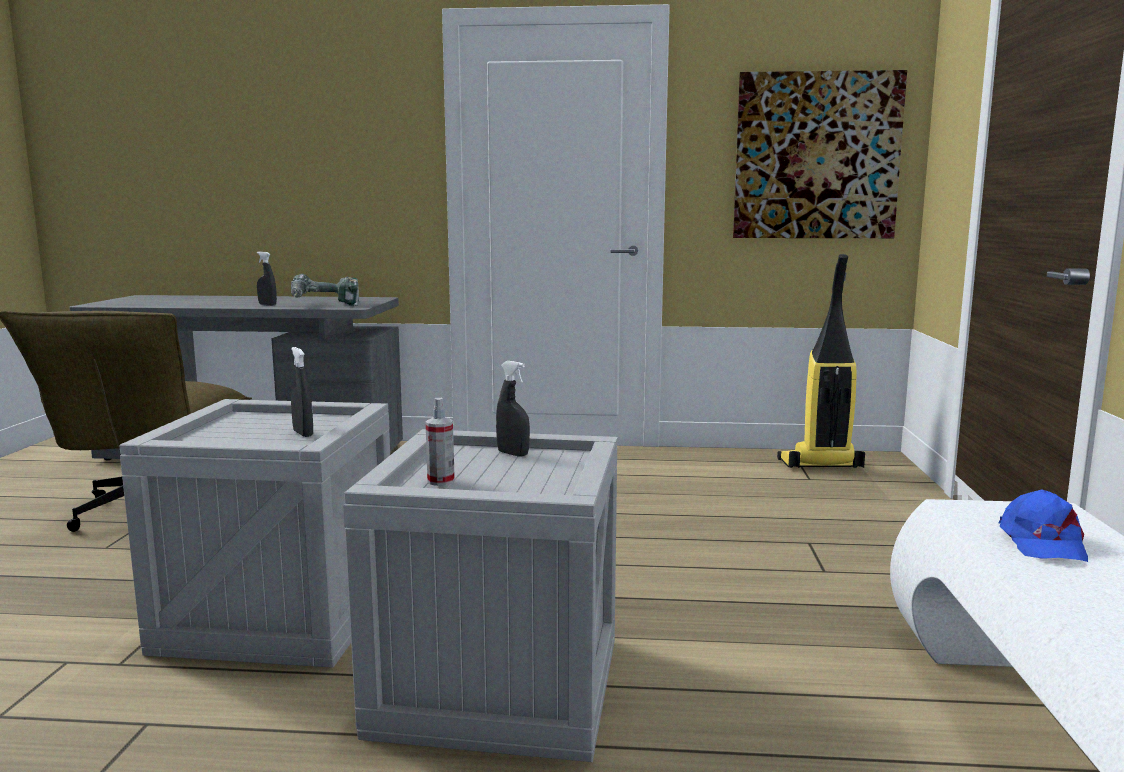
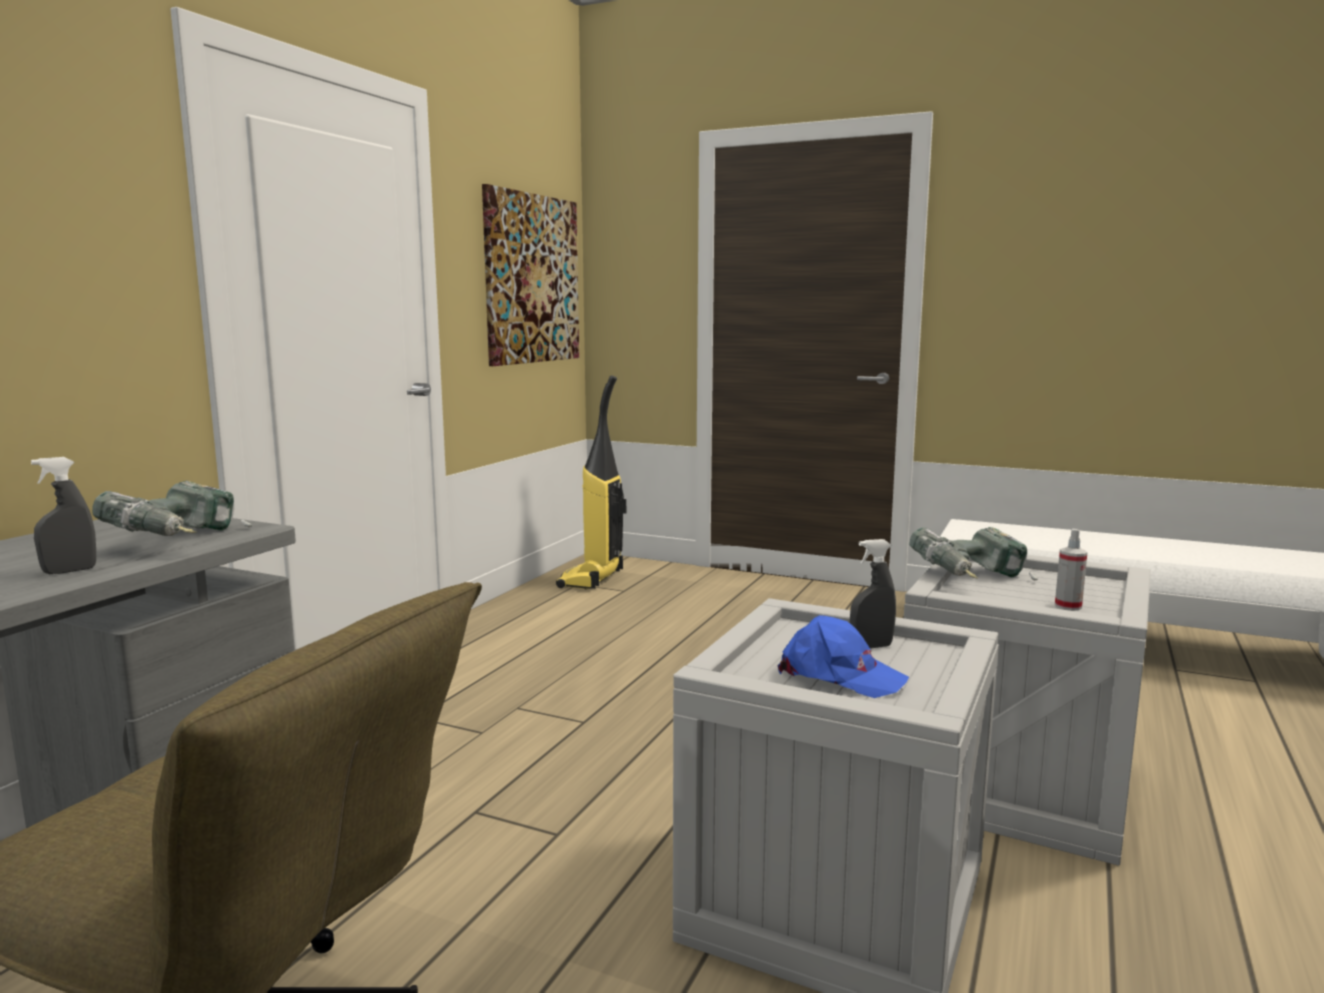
camera: 70 degrees left, 0 degrees up
(513, 454) = (974, 580): grey spray bottle -> power drill
(1042, 542) = (1024, 537): blue cap -> blue cap (839, 675)

